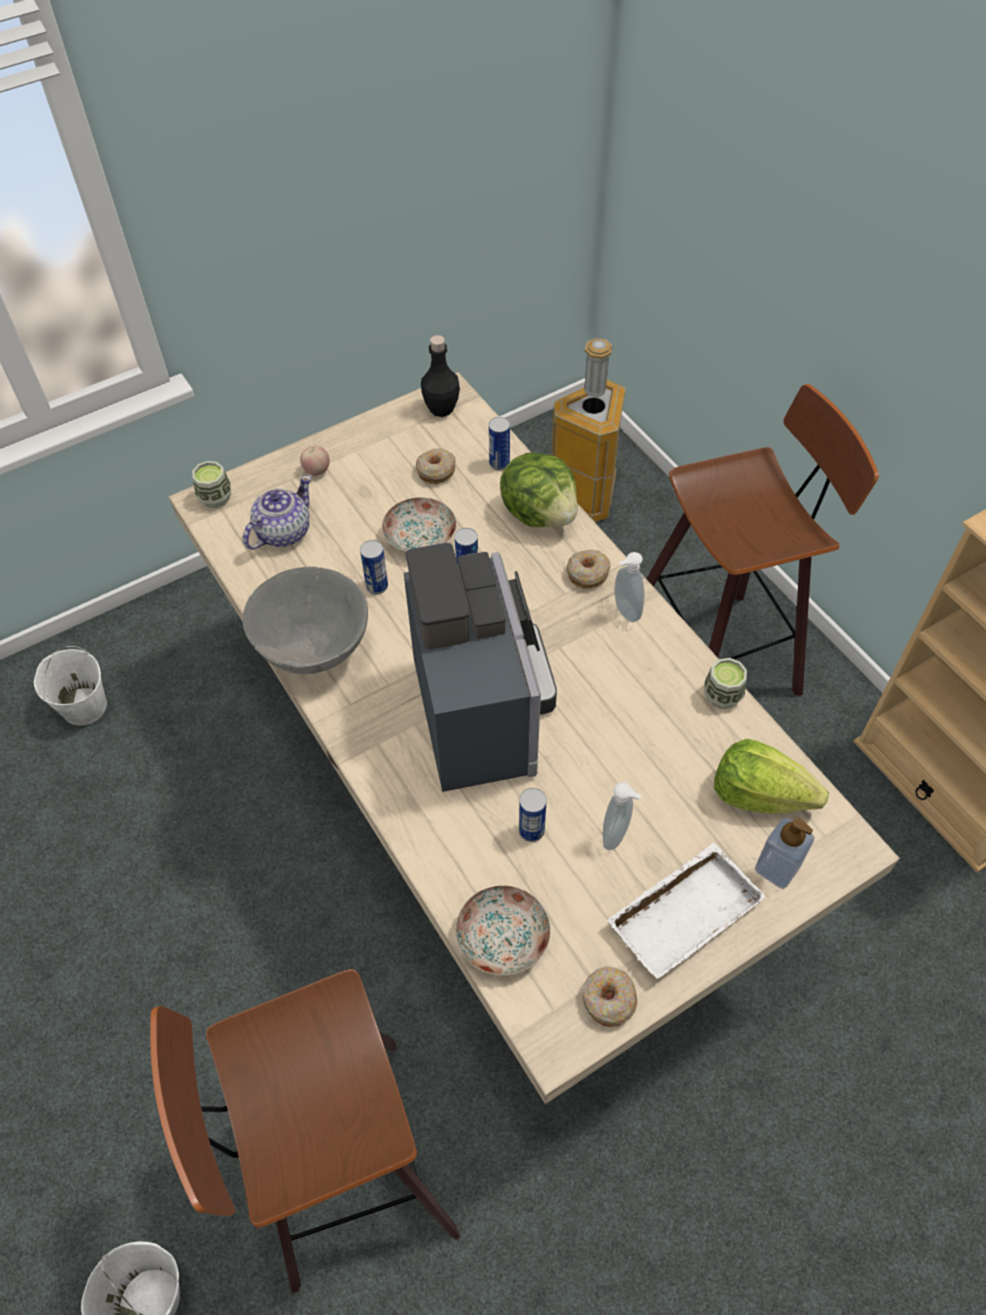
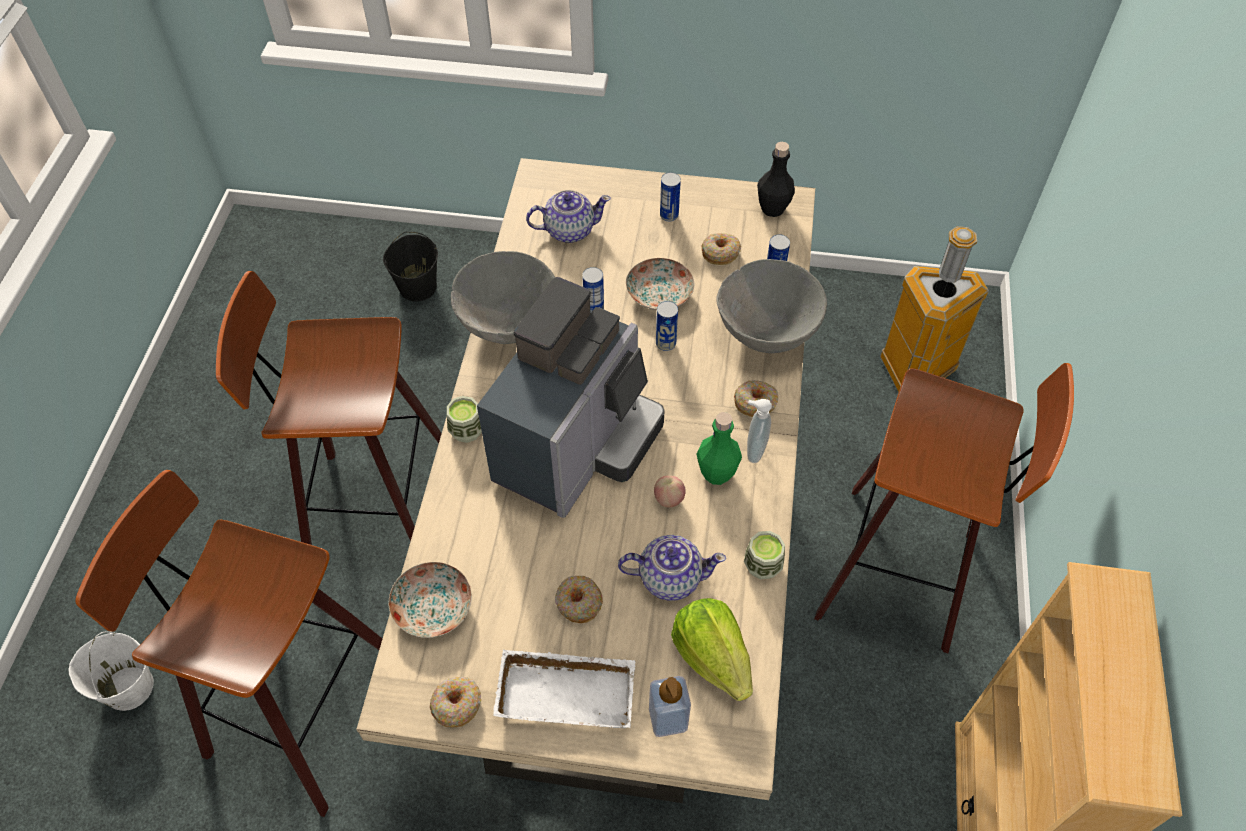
camera: 40 degrees right, 0 degrees up
(83, 706) = (417, 287): white bucket -> black bucket
(215, 498) = (549, 178): cup -> cup (467, 430)
(239, 936) = (373, 509): none -> stool
(317, 471) = (635, 201): apple -> apple (668, 499)
(531, 831) = (524, 553): can -> can (669, 215)
(540, 513) = (766, 334): lettuce -> grey bowl
(615, 650) = (716, 473): none -> green bottle
(617, 835) = (578, 603): soap dispenser -> donut
(665, 759) = (669, 577): none -> teapot

